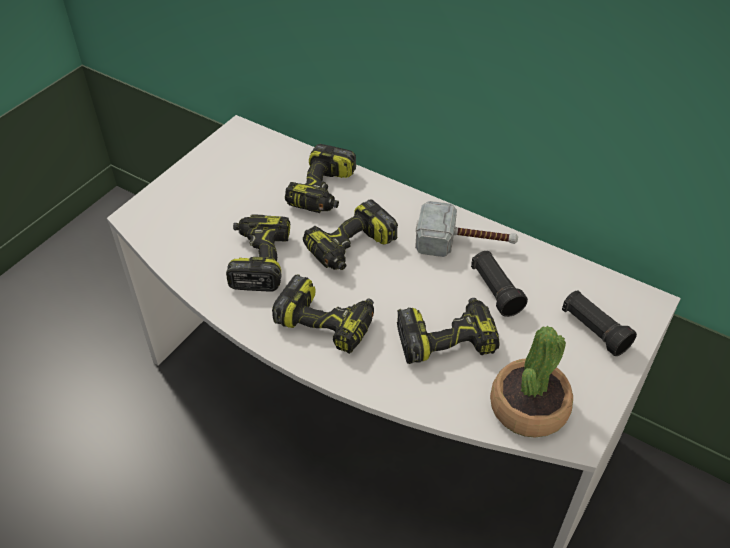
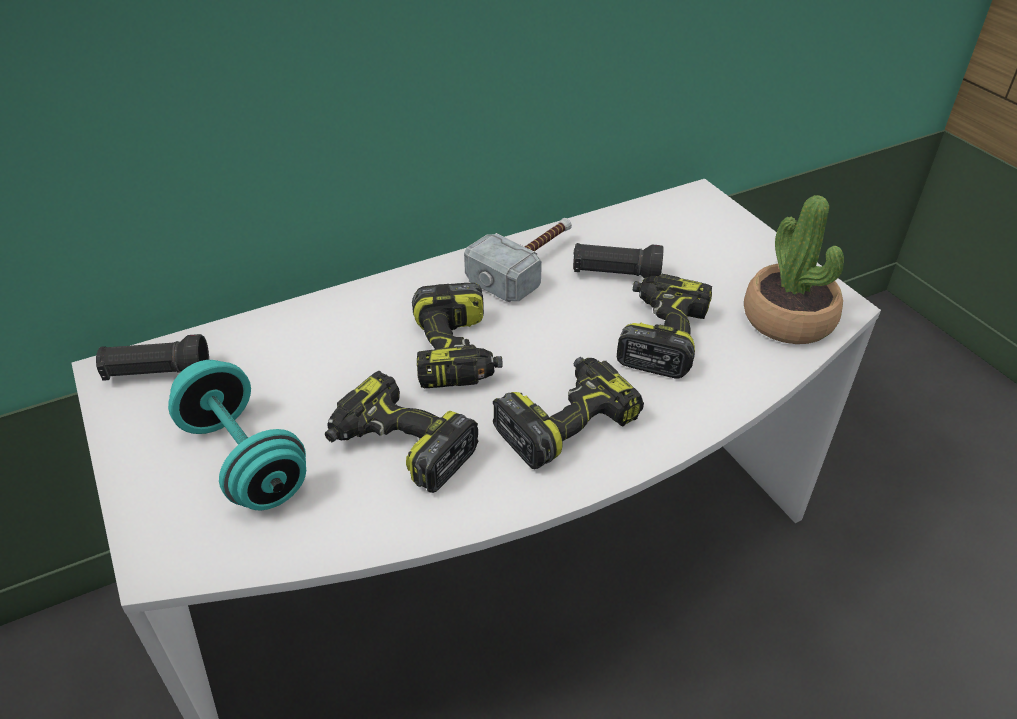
camera: 60 degrees left, 5 degrees down
(211, 208) = (244, 460): none -> turquoise dumbbell
(323, 191) = (331, 337): power drill -> none
(593, 330) = (712, 239): black flashlight -> black flashlight (157, 374)

